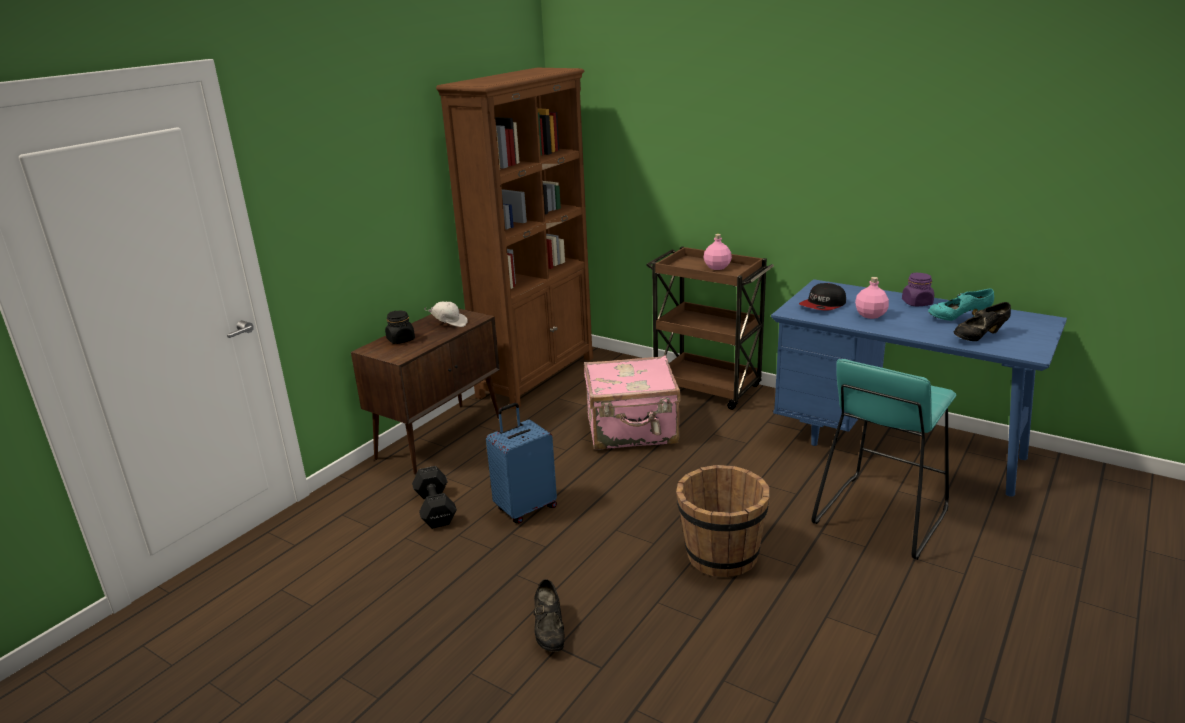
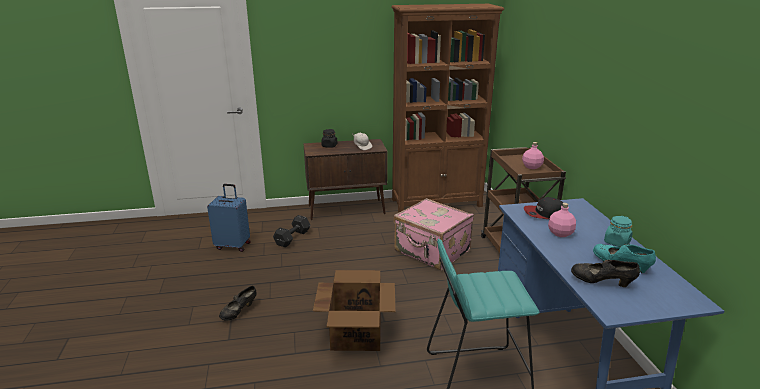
camera: 45 degrees right, 0 degrees up
(525, 508) = (322, 258): blue suitcase -> blue suitcase (233, 245)
(721, 555) = (356, 334): brown bucket -> cardboard box
(917, 303) = (617, 242): purple jar -> turquoise jar

